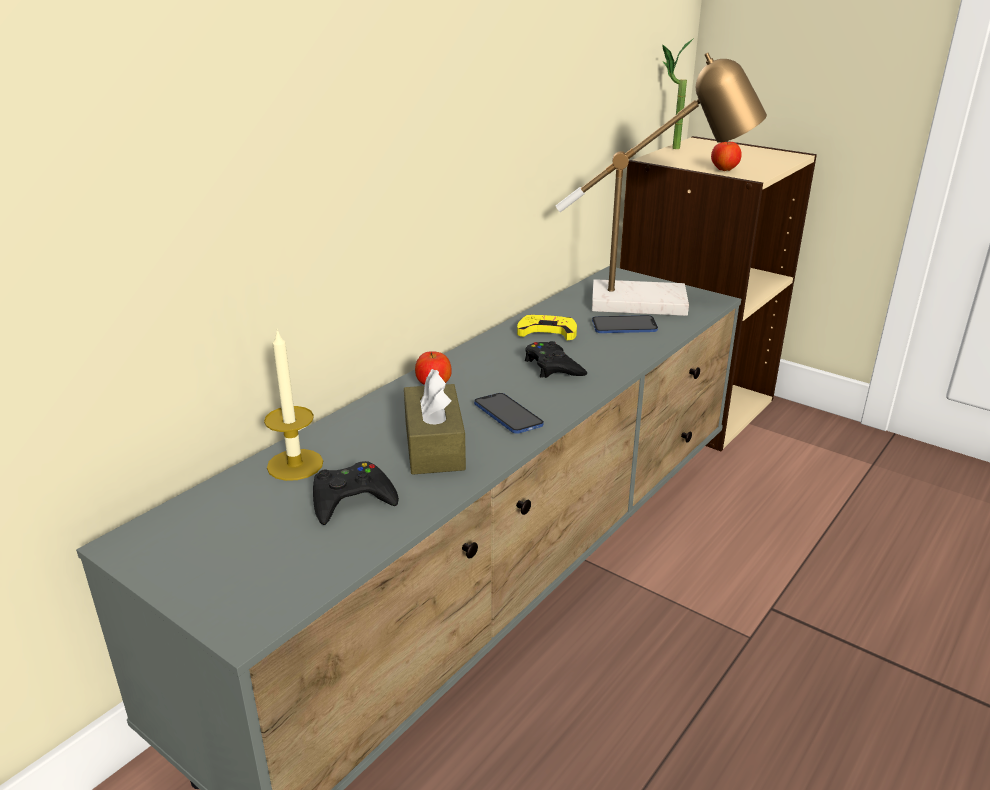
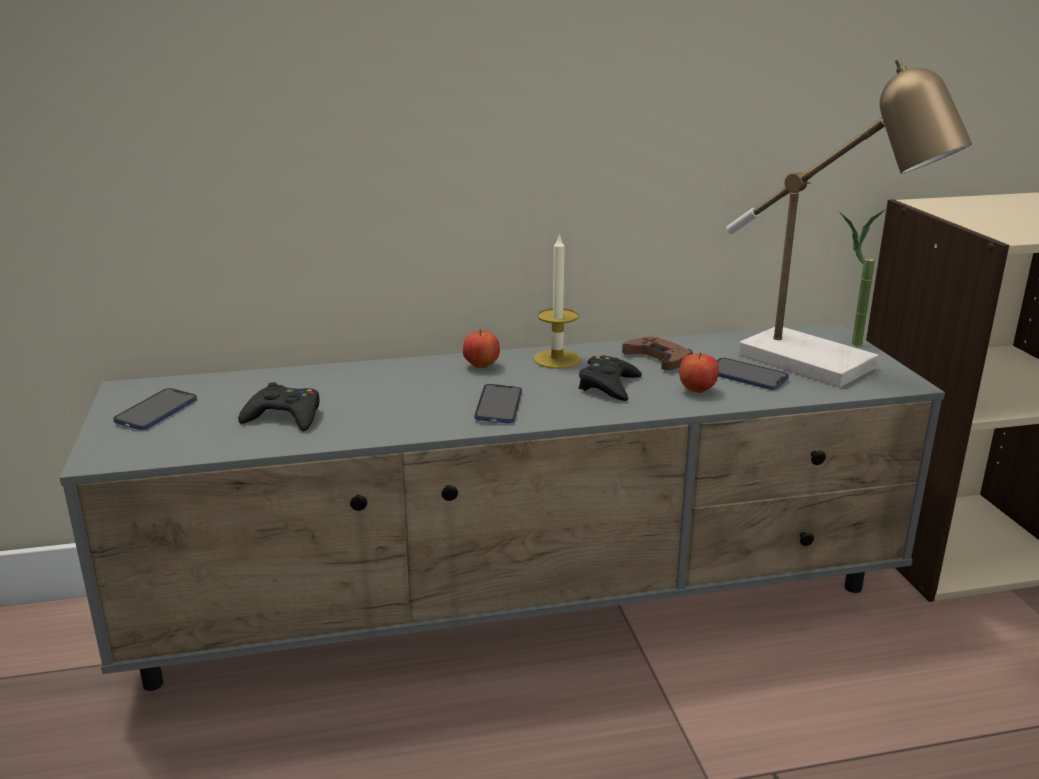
camera: 40 degrees right, 5 degrees down
(210, 552) = (156, 411): none -> phone
(295, 464) = (292, 382): candle -> candle (557, 359)
(434, 445) = (402, 405): brown tissue box -> none
(547, 332) = (658, 358): yellow game controller -> brown game controller
(668, 148) = (972, 197): potted plant -> potted plant (846, 342)
(724, 170) = (987, 225): apple -> apple (696, 390)

